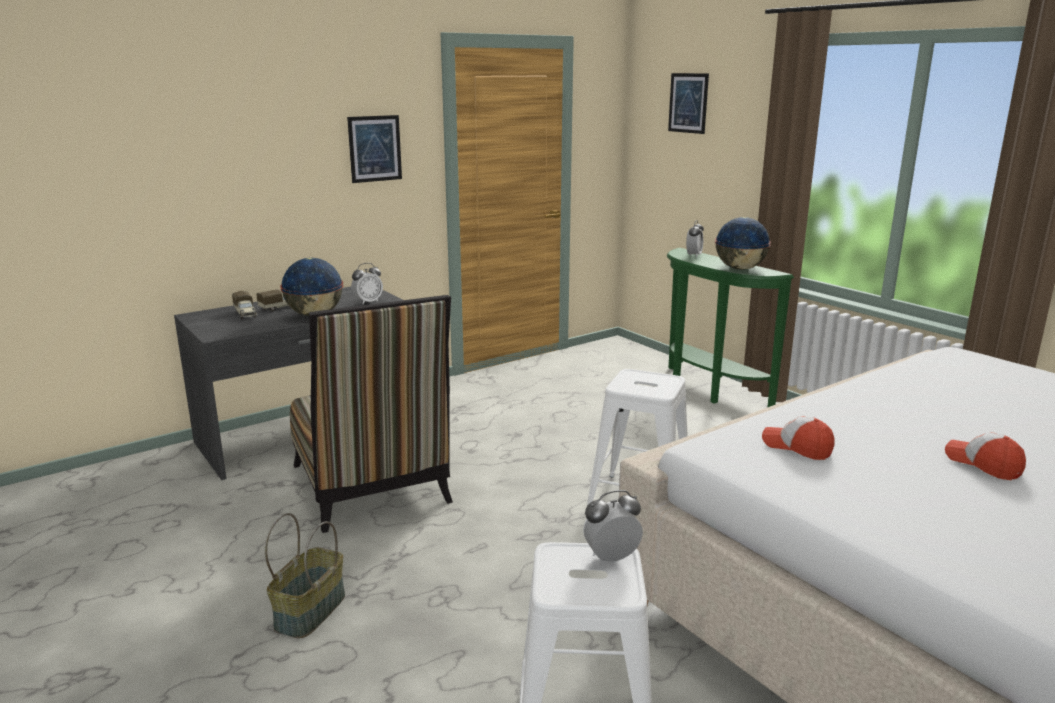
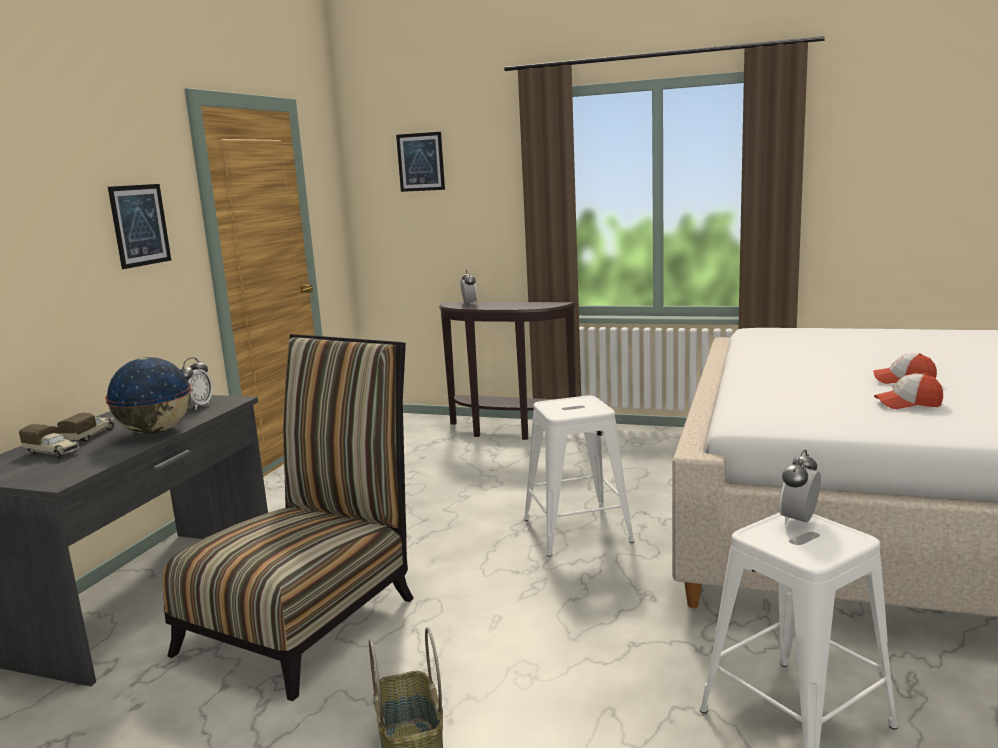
camera: 35 degrees left, 5 degrees down
(372, 489) = (308, 617): chair -> chair turned 90 degrees counterclockwise
(707, 390) = (507, 431): green console table -> brown console table
(740, 269) = (528, 305): globe -> none
(797, 447) = (794, 403): cap -> cap (908, 404)

